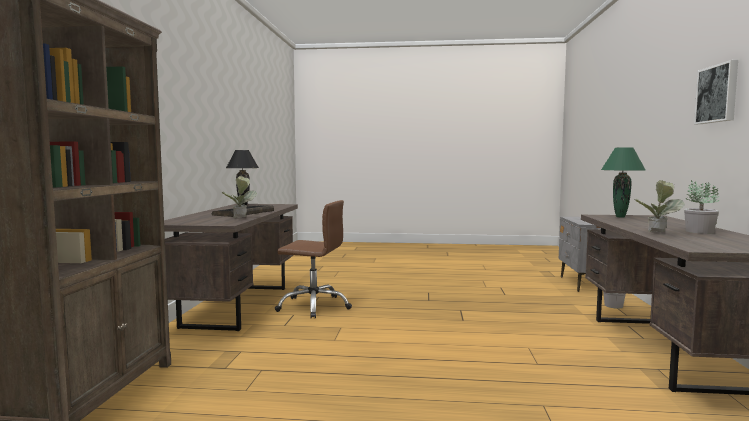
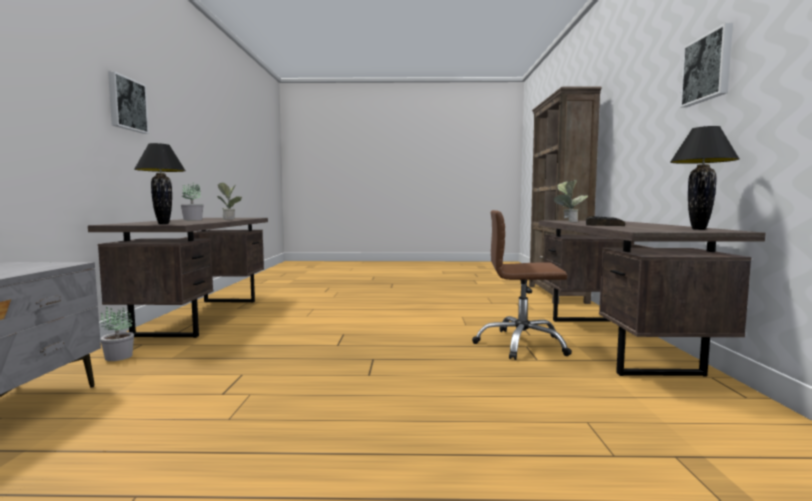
camera: 175 degrees right, 0 degrees up
(201, 102) = (708, 68): none -> picture
(619, 217) = (163, 224): green table lamp -> black table lamp

